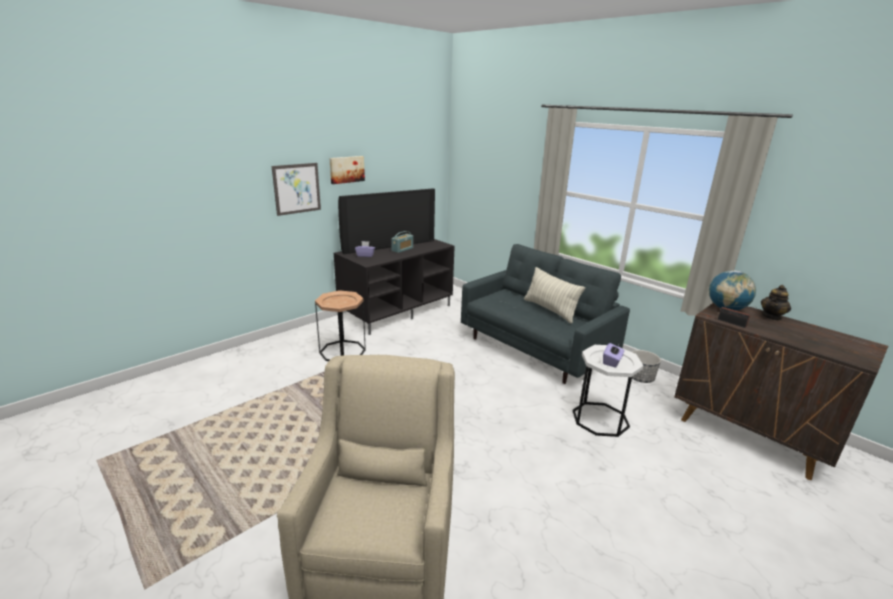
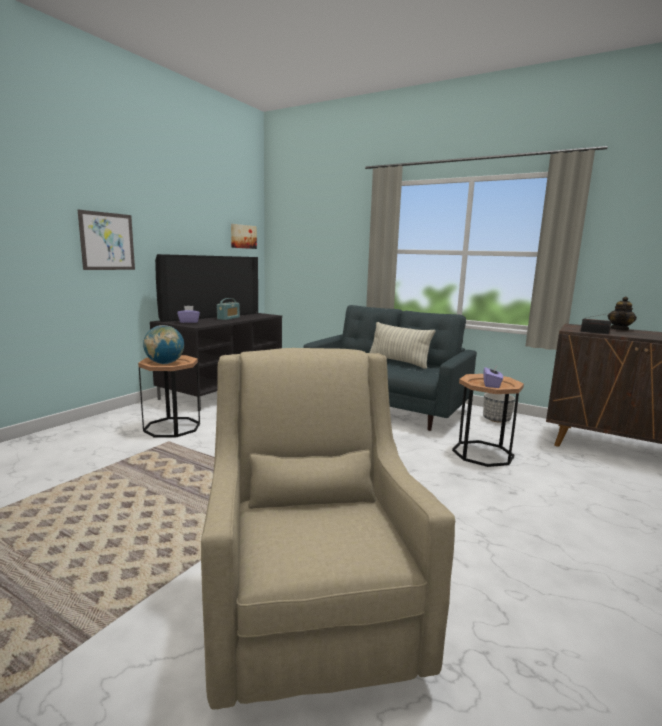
camera: 15 degrees left, 10 degrees down
(346, 169) = (163, 228): picture -> picture (243, 236)
(600, 419) = (482, 453): white side table -> brown side table
(726, 309) = (579, 327): globe -> globe (165, 363)

